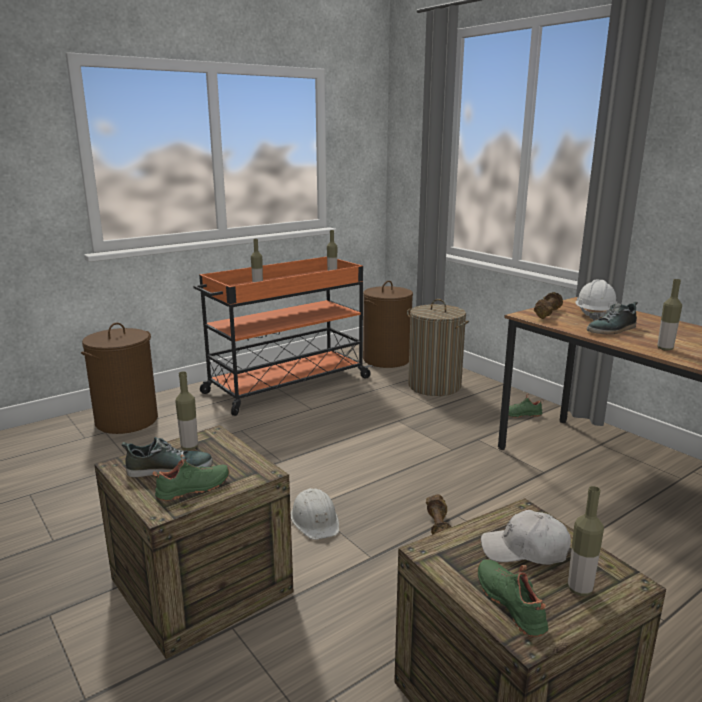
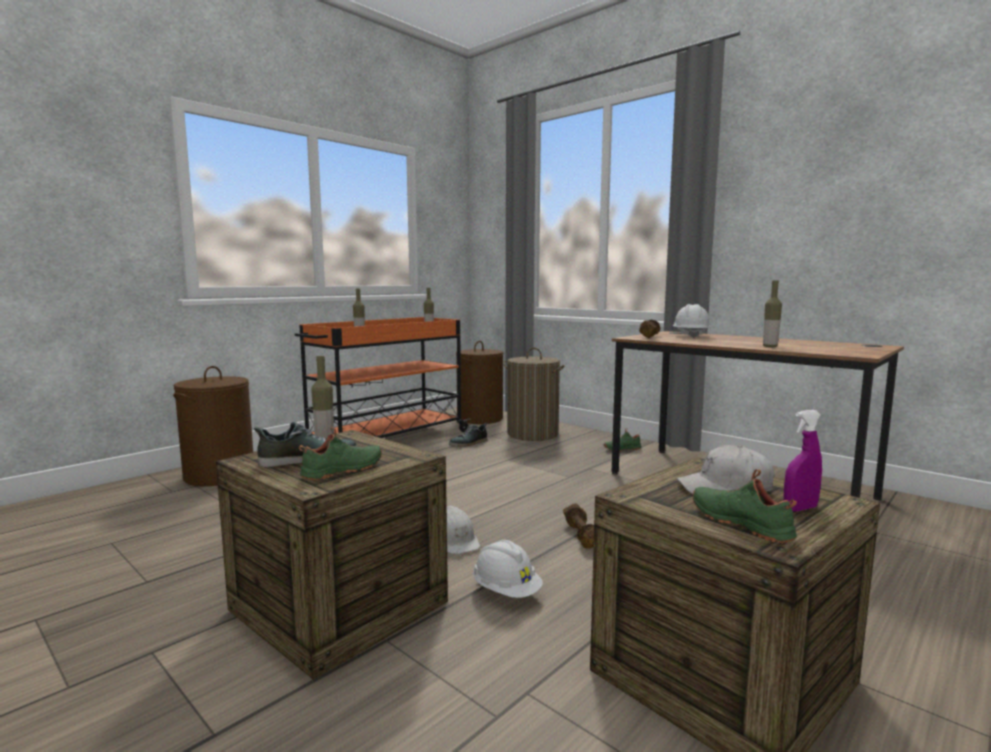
camera: 10 degrees left, 10 degrees down
(347, 587) = (506, 592): none -> white hard hat
(579, 589) = (800, 508): bottle -> purple spray bottle
(612, 329) = (714, 341): shoe -> shoe (469, 443)

